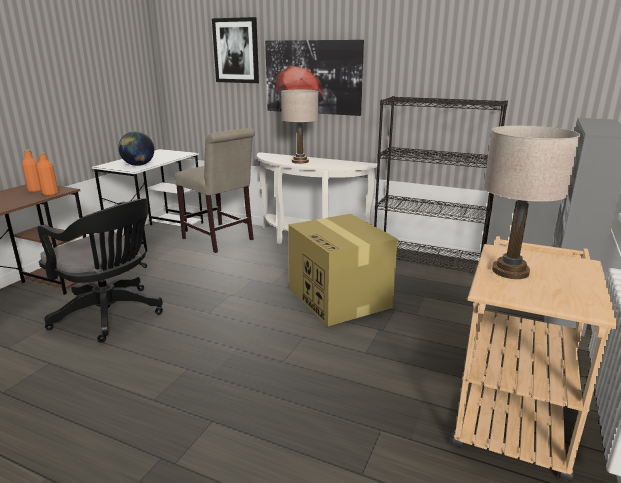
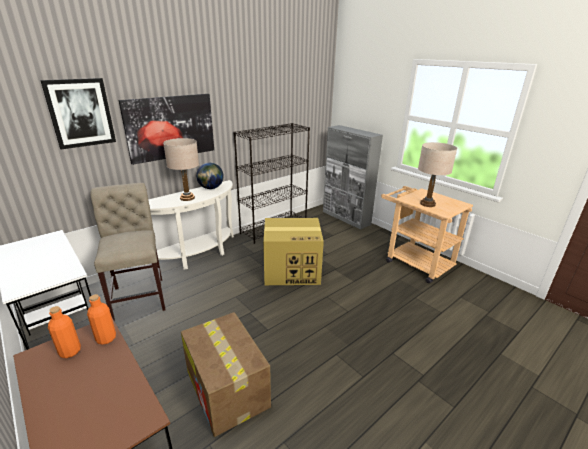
camera: 65 degrees left, 5 degrees up
(111, 315) = (227, 389): black office chair -> cardboard box
(138, 165) = (57, 269): globe -> globe (211, 188)
(220, 240) = (139, 296): beige chair -> beige chair turned 90 degrees counterclockwise

